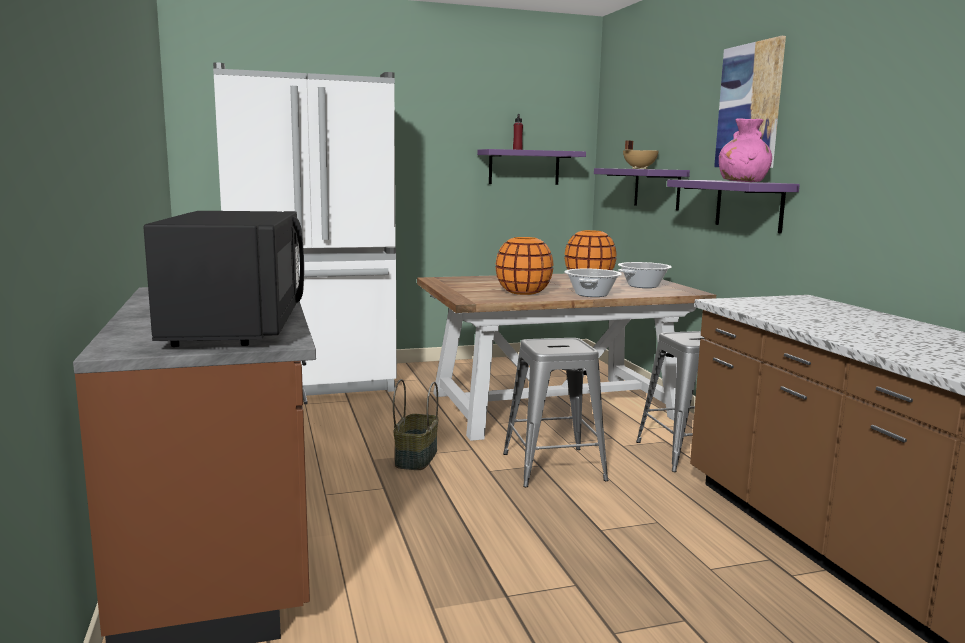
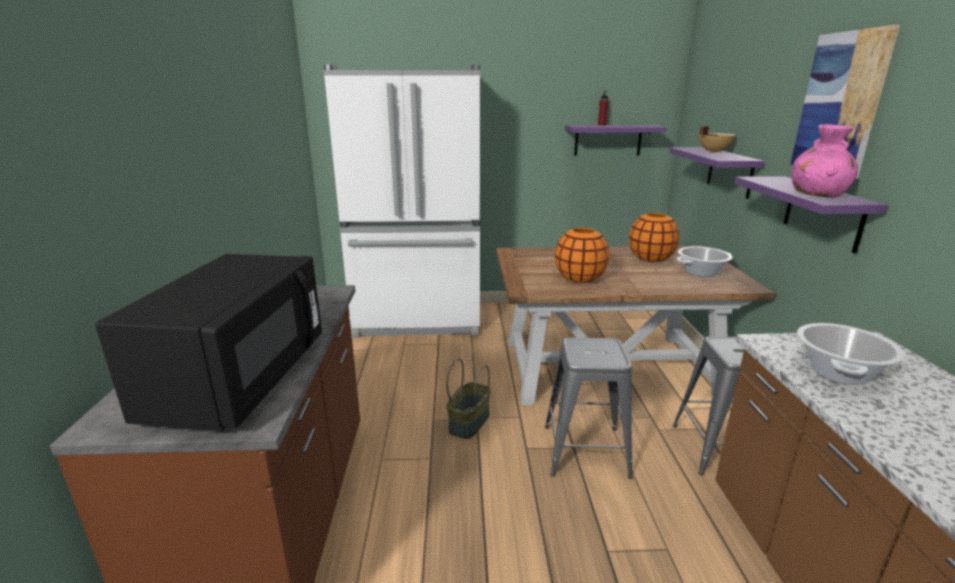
camera: 15 degrees right, 10 degrees up
(592, 294) = (644, 286): cooking pot -> cooking pot (839, 372)

